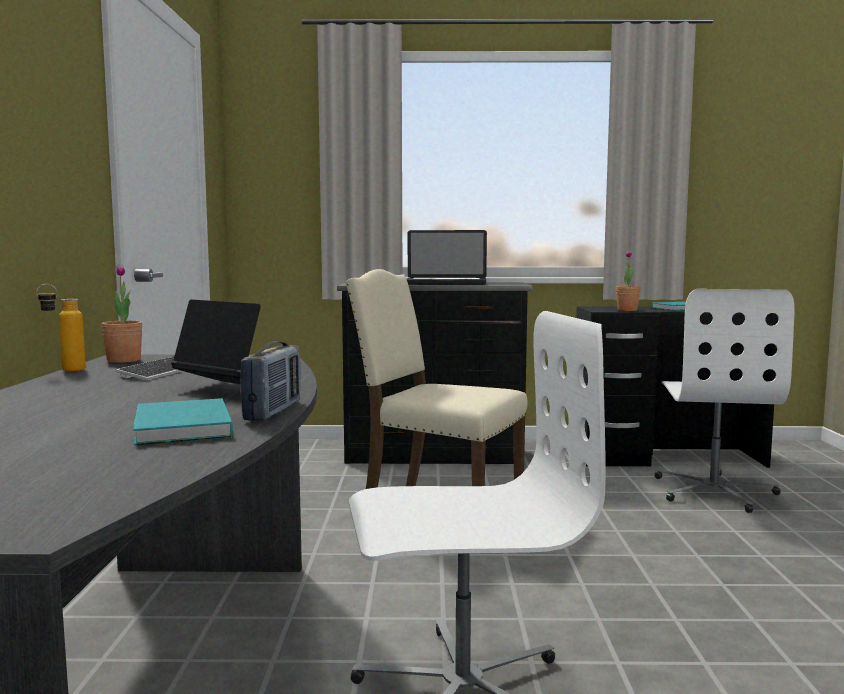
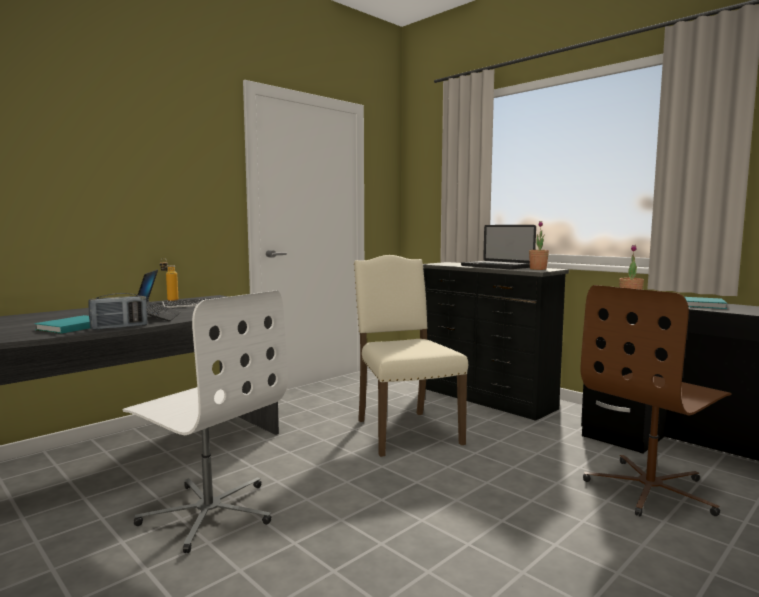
camera: 45 degrees right, 0 degrees up
(124, 360) = (207, 298): potted plant -> potted plant (538, 269)
(714, 491) = (651, 490): white office chair -> brown office chair

